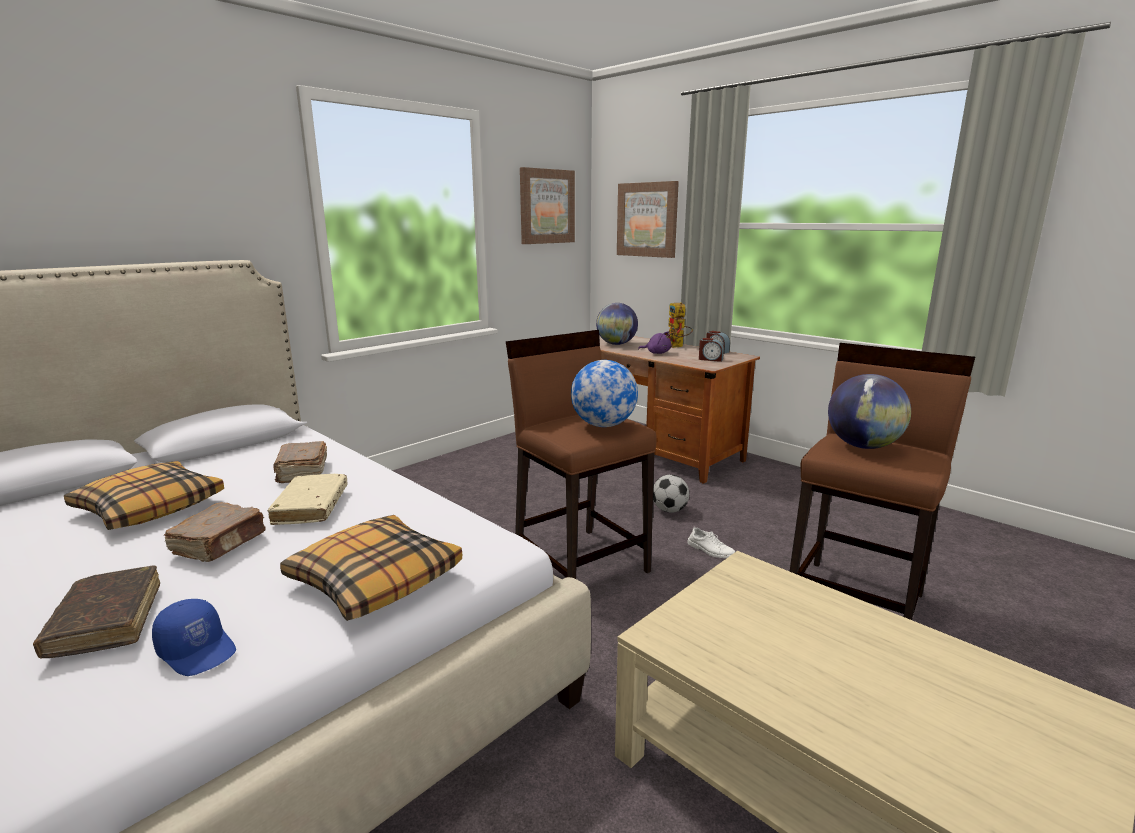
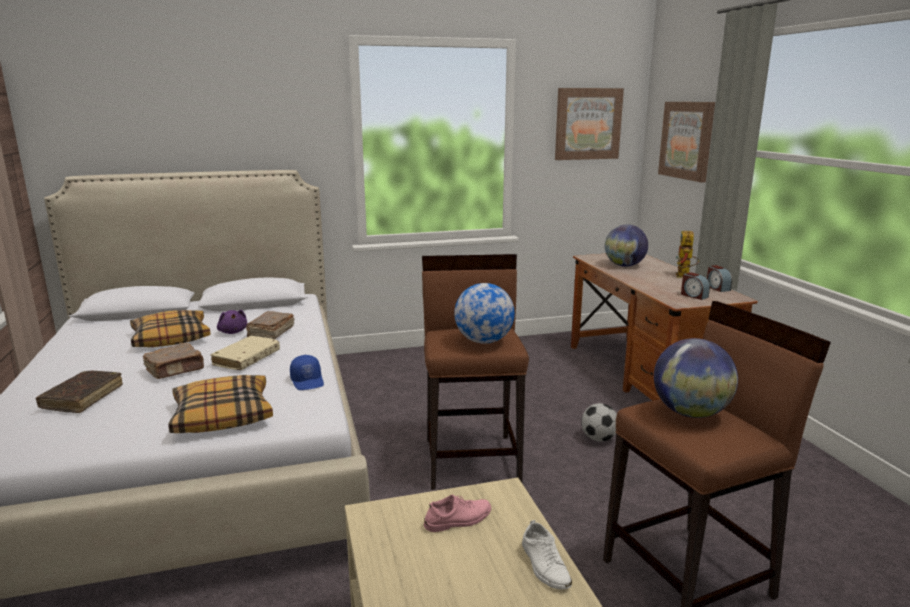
camera: 30 degrees right, 0 degrees up
(198, 650) = (101, 426): blue cap -> blue cap (308, 381)
(657, 353) = (649, 281): purple plush toy -> purple plush toy (233, 332)
(710, 550) = (597, 484): white shoe -> white shoe (545, 565)
(744, 608) = (458, 520): none -> pink shoe

